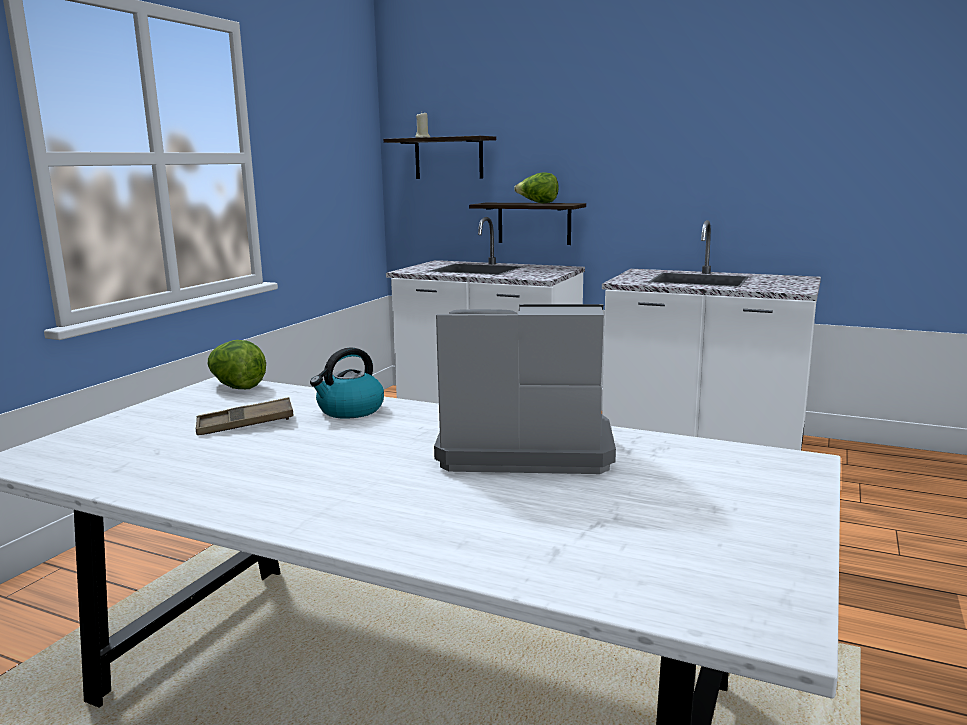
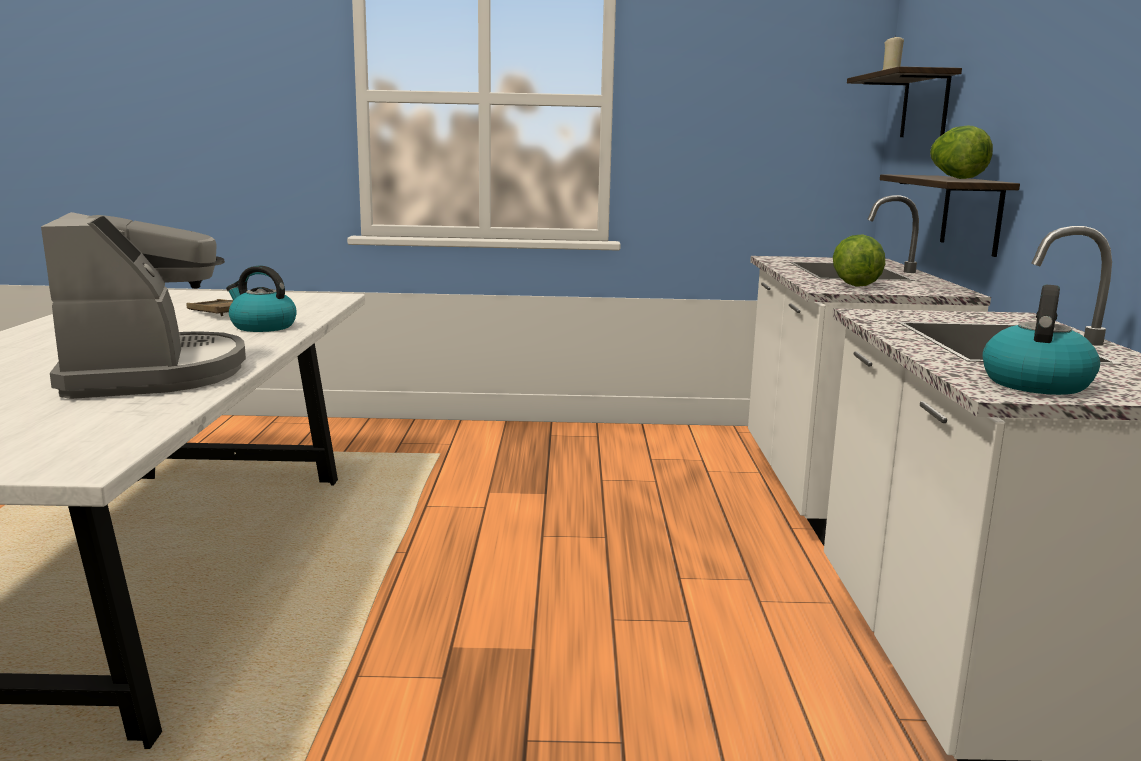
camera: 65 degrees right, 0 degrees up
(237, 387) = (325, 300): lettuce -> lettuce (855, 284)
(784, 286) = (1035, 383): none -> kettle

